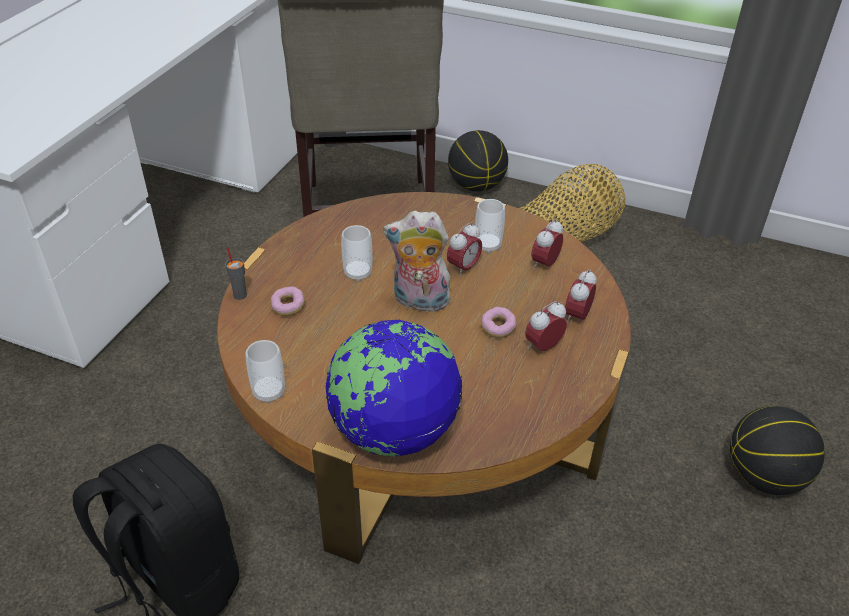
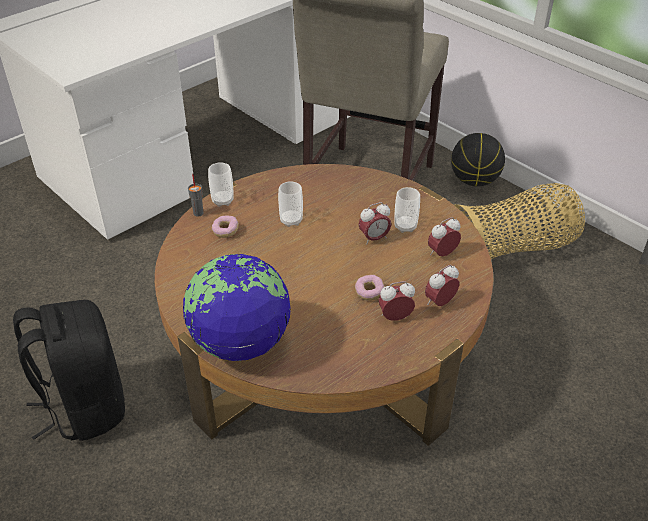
camera: 25 degrees right, 0 degrees up
(269, 392) = (174, 287): cup -> cup (222, 201)
(419, 302) = (322, 254): plush toy -> none
(764, 477) = (580, 497): basketball -> none

